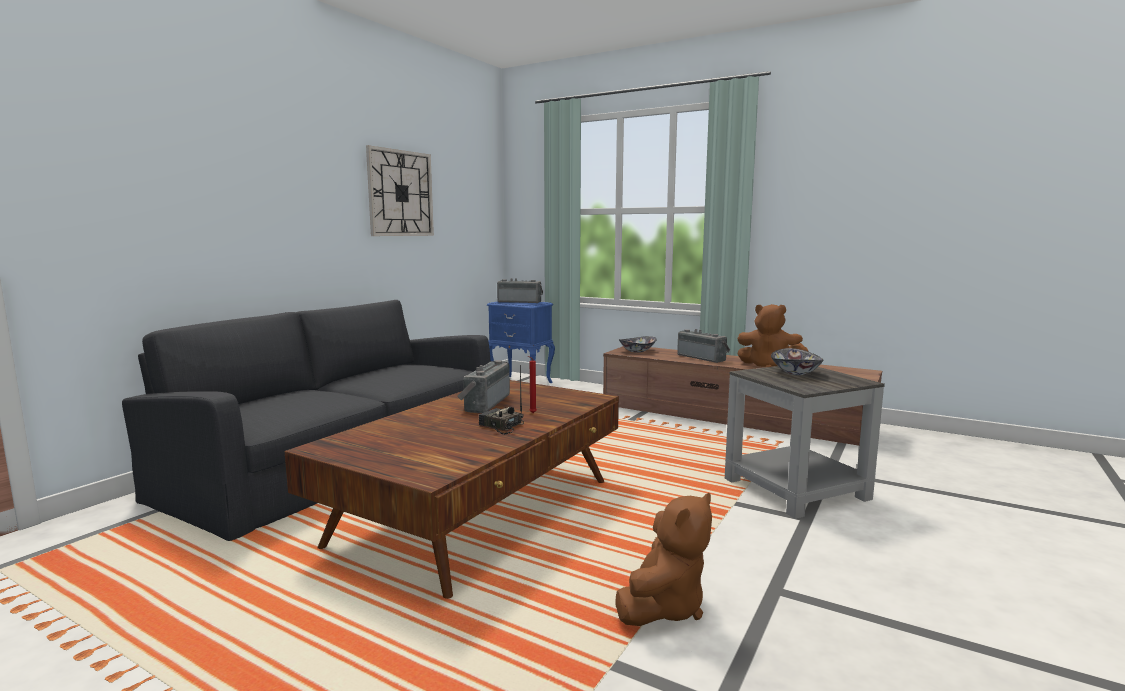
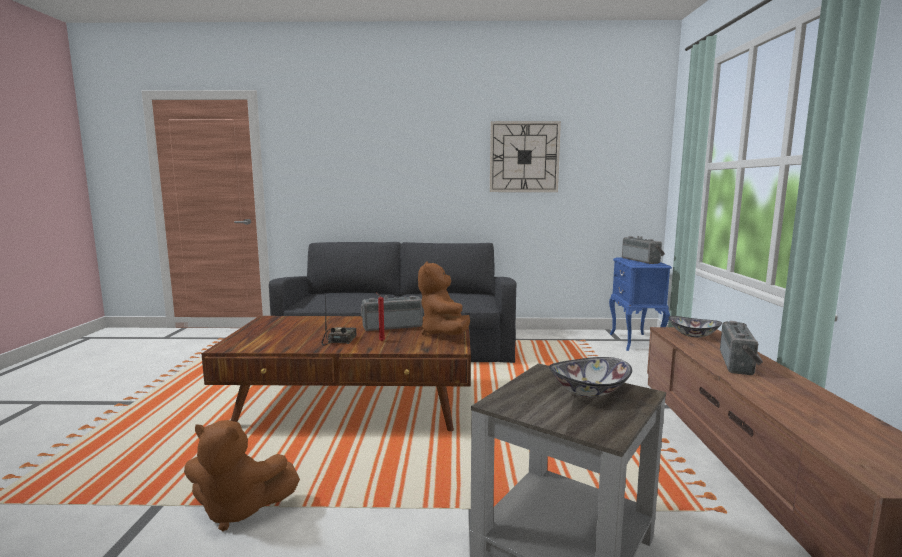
camera: 60 degrees right, 0 degrees up
(769, 366) = (790, 402): brown plush toy -> brown plush toy (444, 334)

